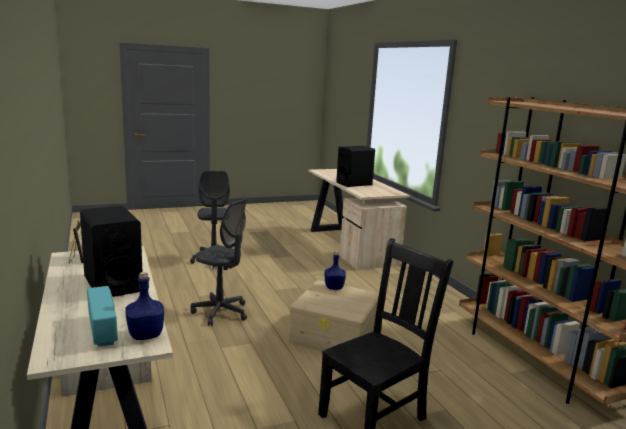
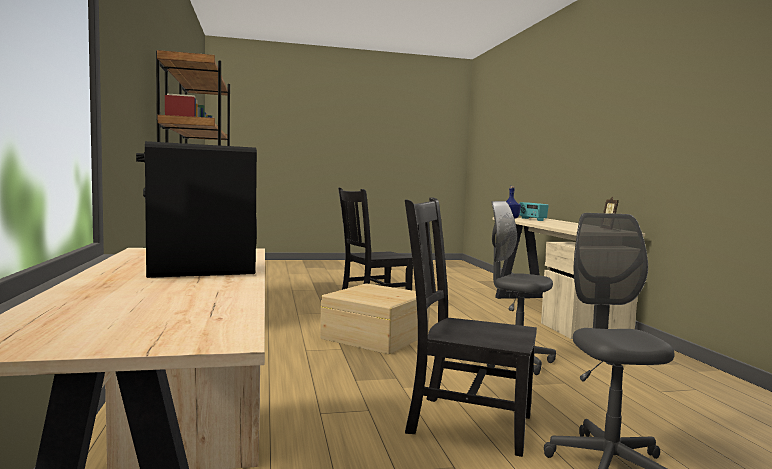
camera: 170 degrees left, 10 degrees down
(113, 284) = (557, 224): black speaker -> none
(266, 271) = (465, 422): none -> black chair
(333, 287) = (375, 299): blue bottle -> none

